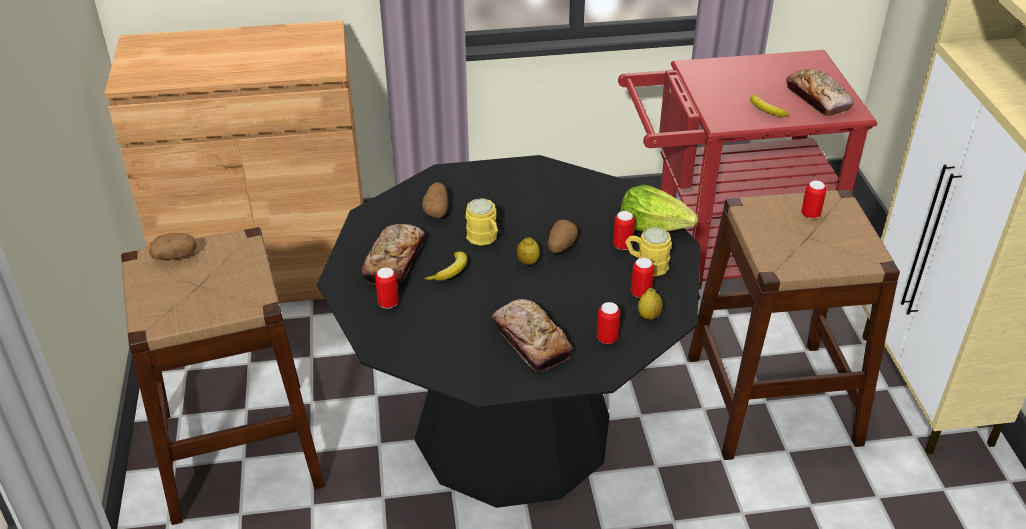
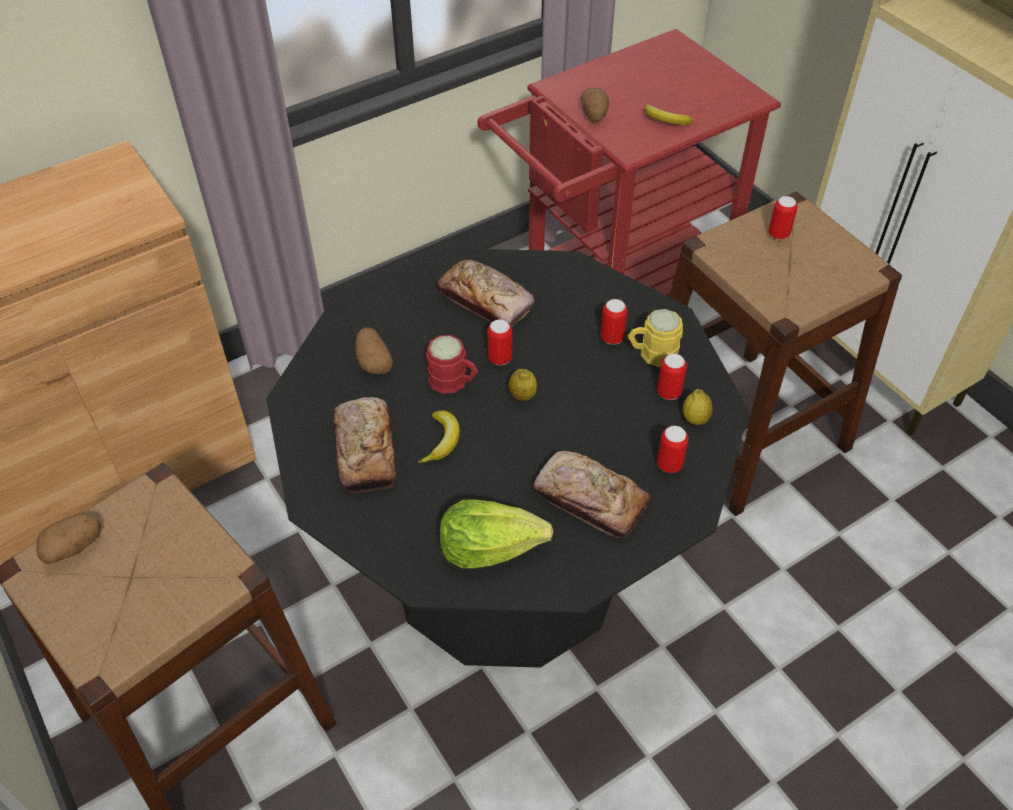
camera: 25 degrees left, 10 degrees up
(388, 303) = (394, 512): can -> can (500, 358)
(485, 238) = (454, 382): yellow mug -> red mug
(560, 246) = (546, 362): potato -> potato (594, 115)
(654, 226) = (630, 301): lettuce -> lettuce (490, 547)
(818, 99) = (708, 91): bread -> bread (486, 301)

